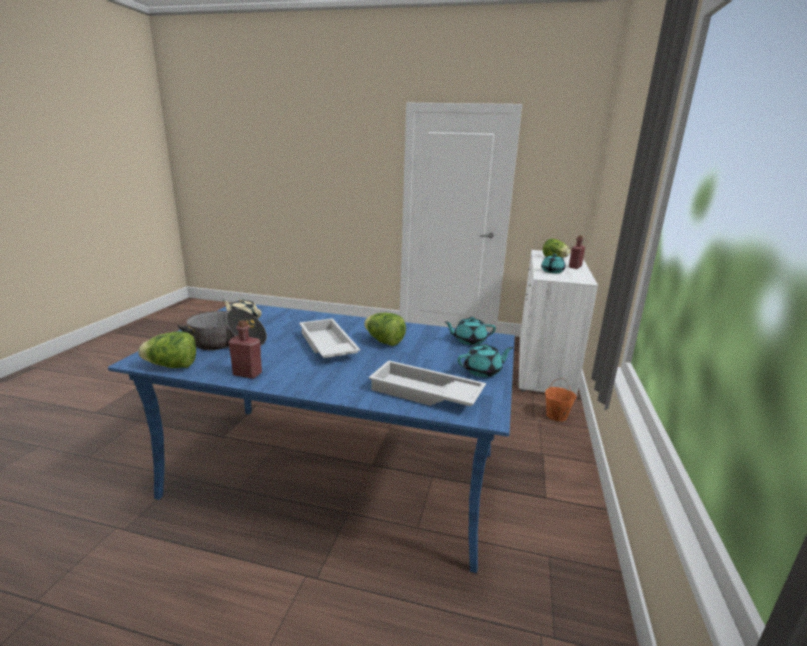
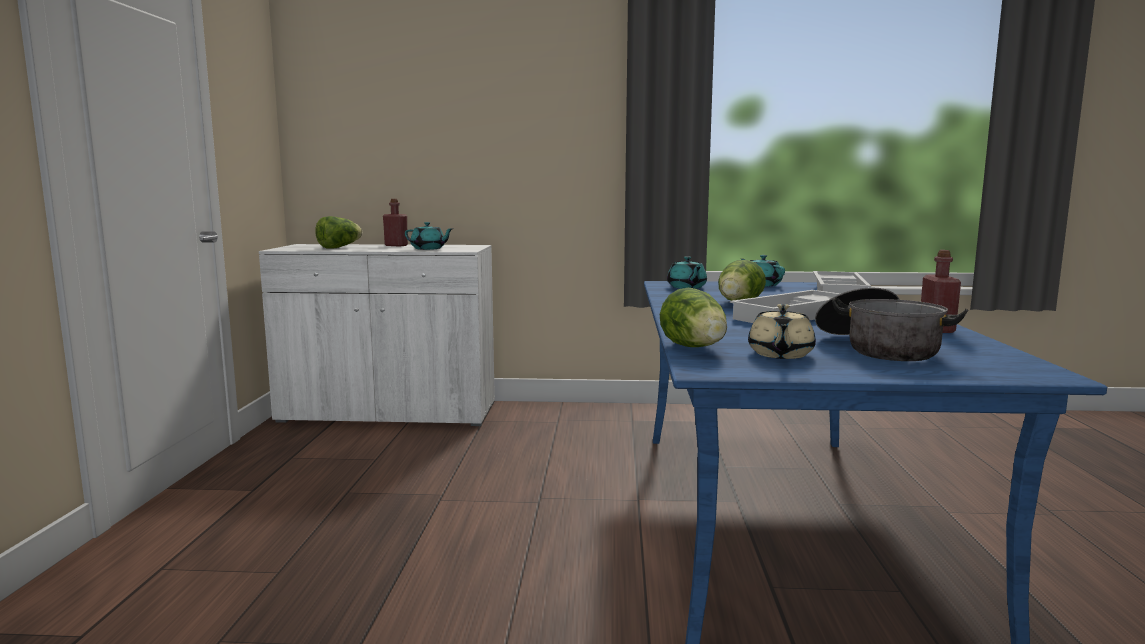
camera: 100 degrees left, 10 degrees down
(172, 366) = (1008, 356): lettuce -> lettuce (695, 348)
(556, 416) = (543, 412): orange bucket -> none

